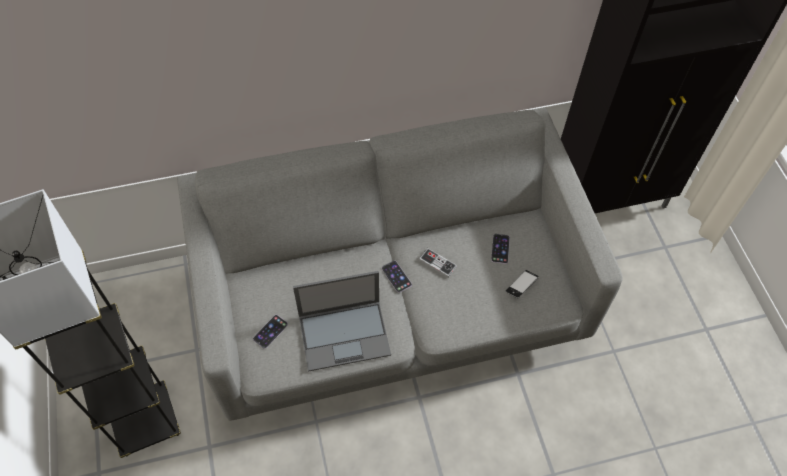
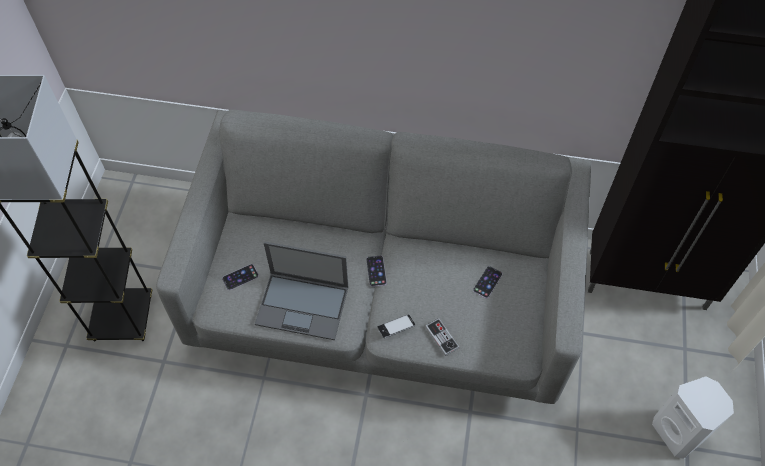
camera: 25 degrees right, 0 degrees up
(437, 263) = (420, 273): game controller -> game controller (442, 337)
(521, 285) = (490, 324): phone -> phone (396, 327)
(694, 319) = (678, 432): none -> white speaker

